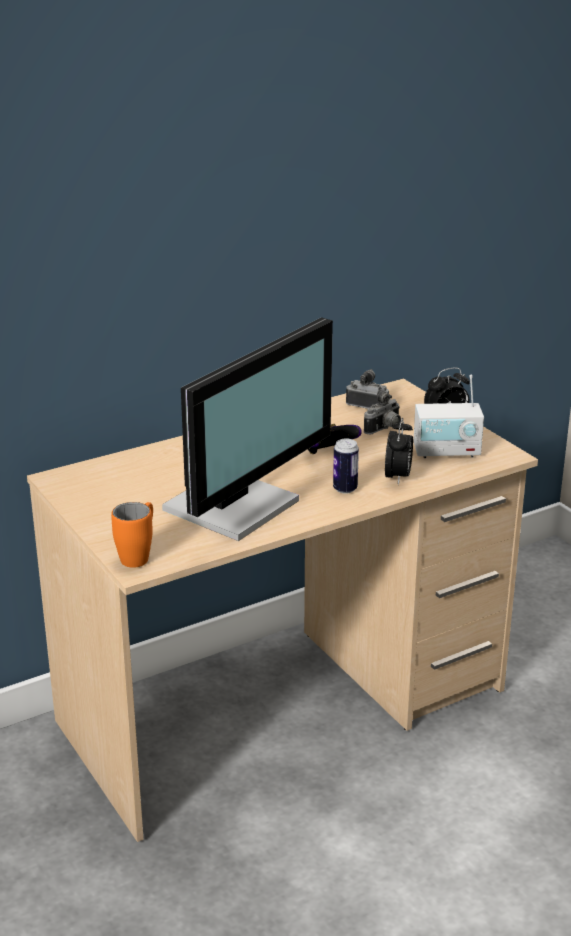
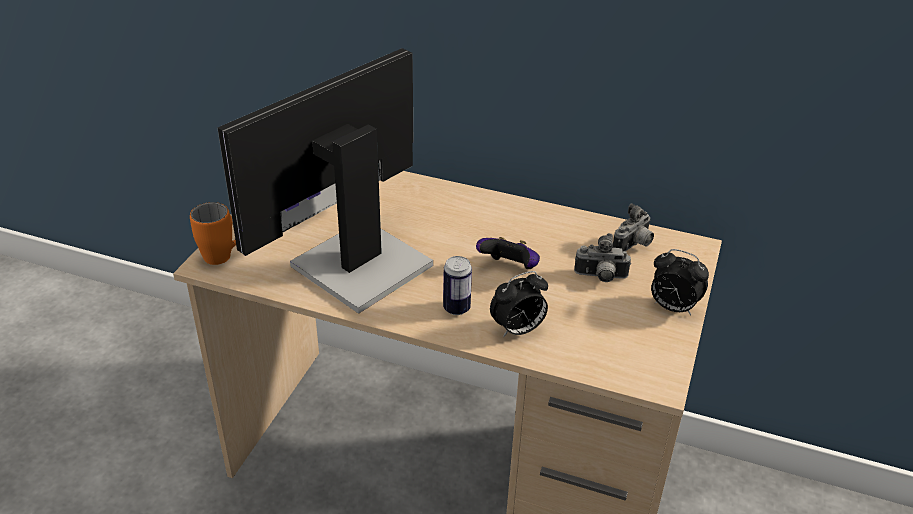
camera: 50 degrees right, 10 degrees up
(237, 506) = (356, 264): monitor -> monitor turned 135 degrees clockwise
(368, 405) = (634, 246): camera -> camera turned 60 degrees clockwise
(447, 451) = (610, 337): radio -> none

